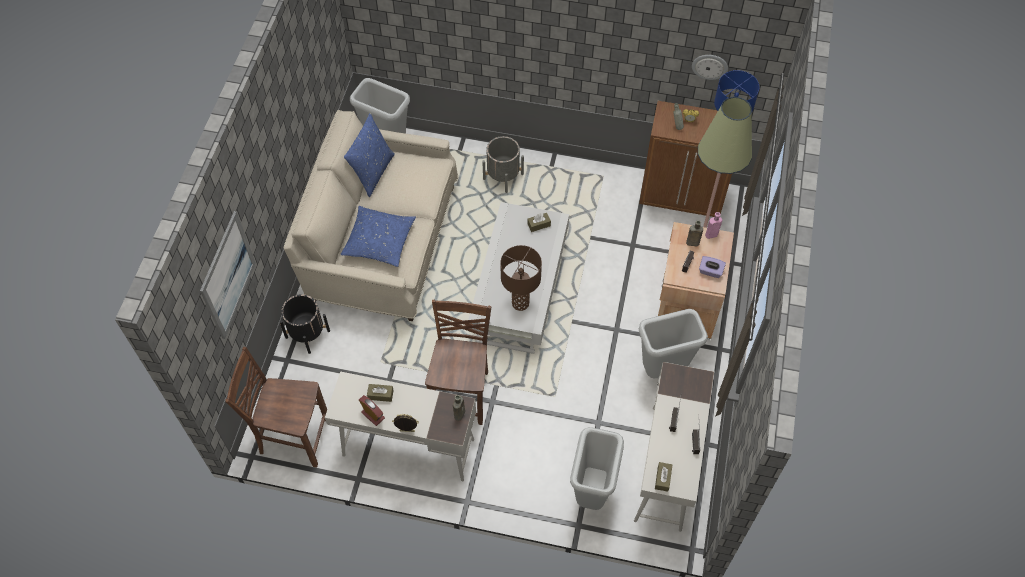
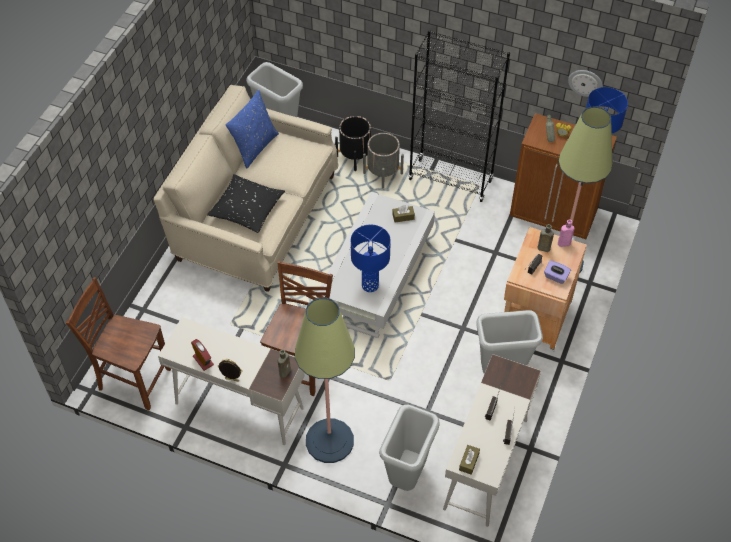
camera: 10 degrees right, 5 degrees down
(228, 275) = (88, 206): picture -> none
(307, 334) = (167, 289): black planter -> black planter (355, 156)
(379, 241) = (247, 209): blue pillow -> black pillow
(380, 395) = (214, 343): brown tissue box -> none
(507, 469) = (329, 441): none -> floor lamp
(520, 303) = (369, 285): brown table lamp -> blue table lamp
(573, 174) = (450, 180): none -> black bookcase

